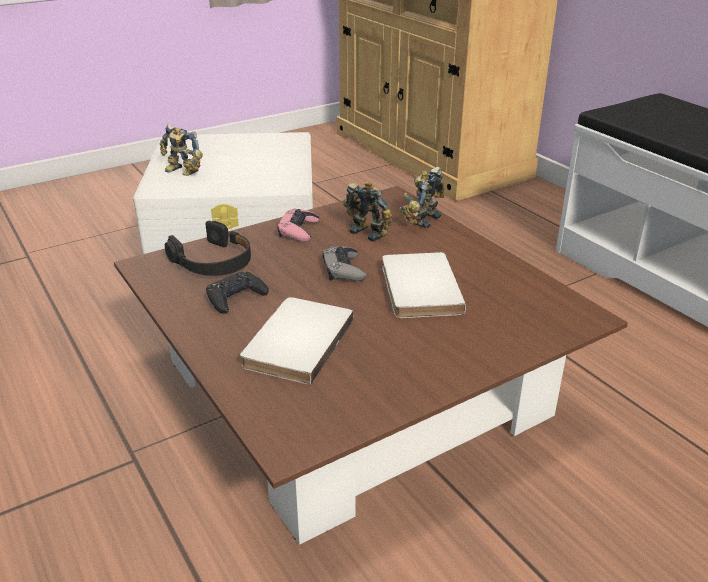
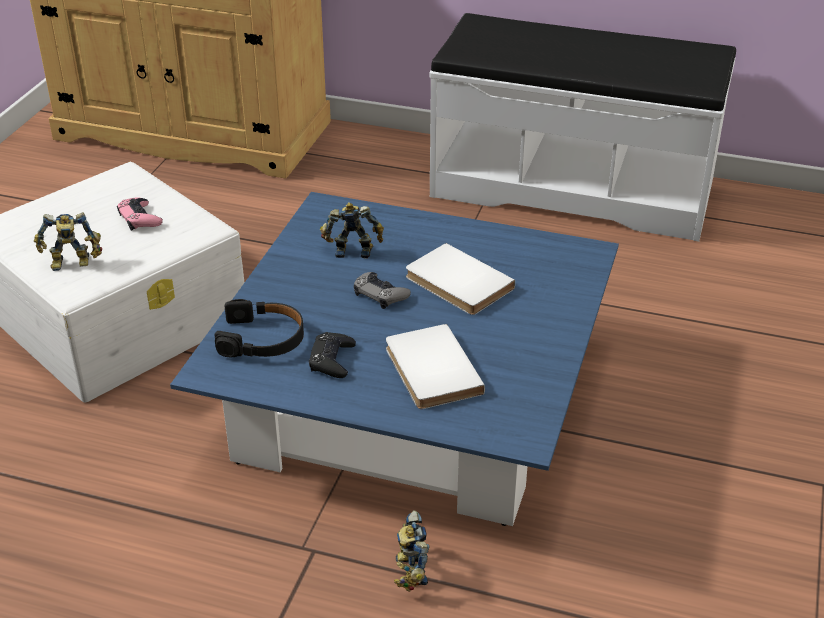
camera: 40 degrees left, 5 degrees up
(298, 230) = (291, 276): pink game controller -> pink game controller (139, 218)
(351, 388) = (409, 400): brown coffee table -> blue coffee table
(421, 219) = (378, 218): toy robot -> toy robot (408, 571)

